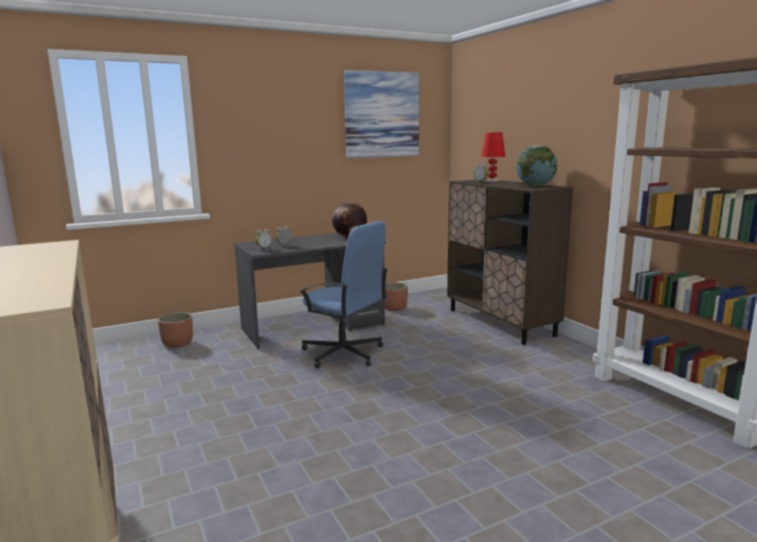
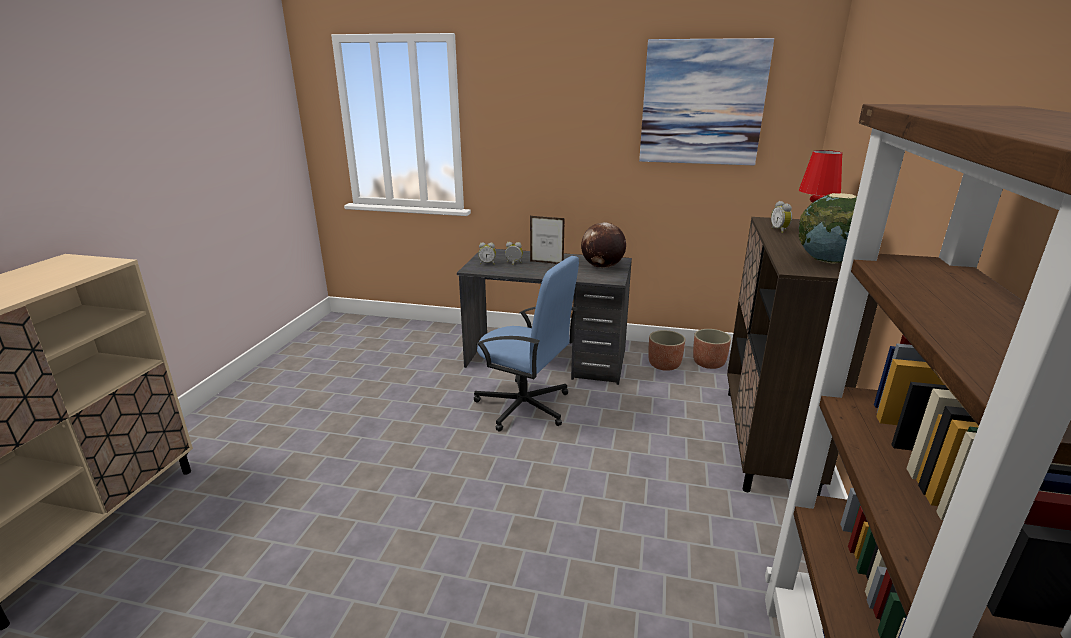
camera: 40 degrees right, 10 degrees up
(178, 343) = (420, 335): planter -> planter (709, 363)
(307, 241) = (546, 263): none -> picture frame
(343, 353) = (524, 406): blue office chair -> blue office chair turned 45 degrees counterclockwise

